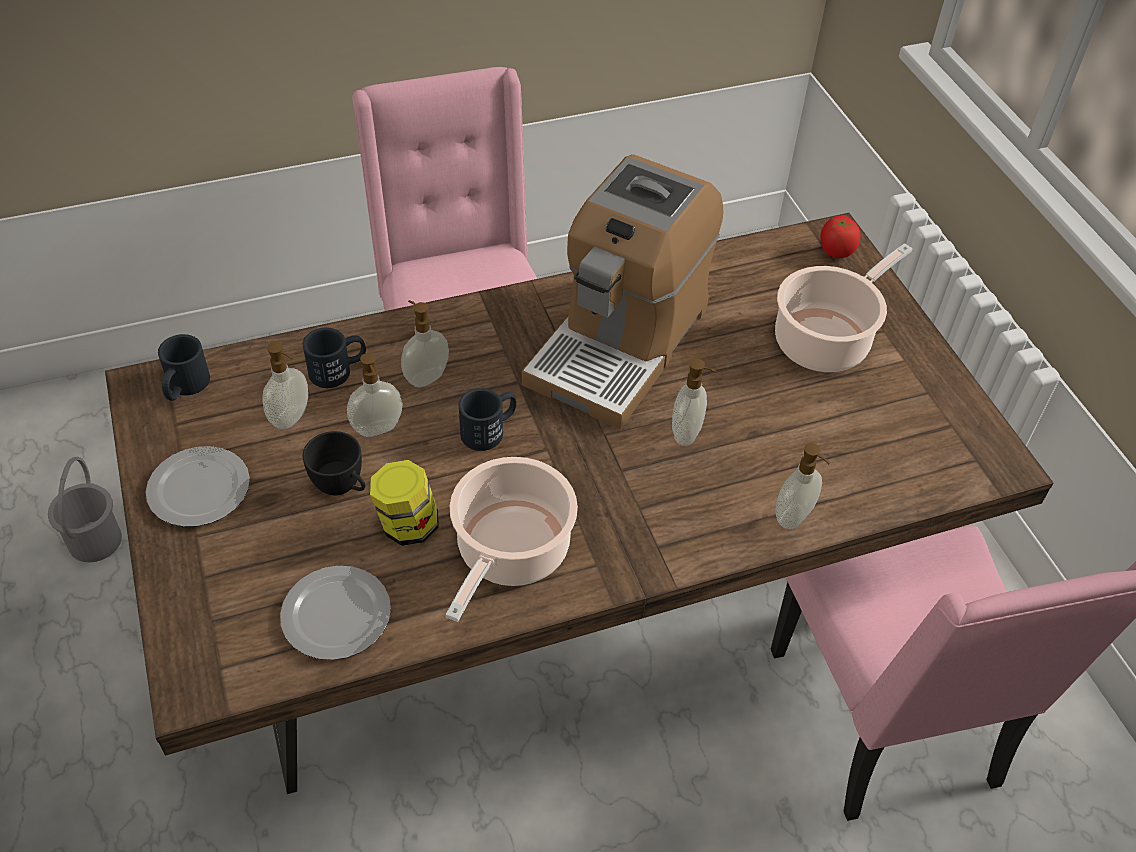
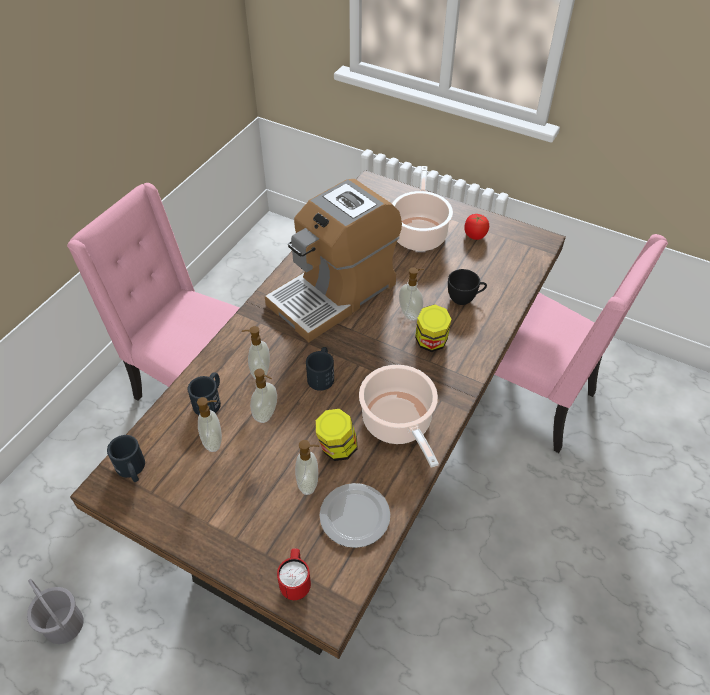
camera: 40 degrees left, 0 degrees up
(197, 490) = (207, 515): plate -> none
(197, 630) = (295, 582): none -> red mug
(342, 486) = (283, 455): black cup -> black cup (465, 298)
(619, 344) = (334, 293): coffee machine -> coffee machine turned 60 degrees clockwise
(669, 487) = (431, 342): none -> jar
(794, 517) = (493, 318): soap dispenser -> soap dispenser (309, 483)
(835, 251) = (379, 191): tomato -> tomato (474, 236)

